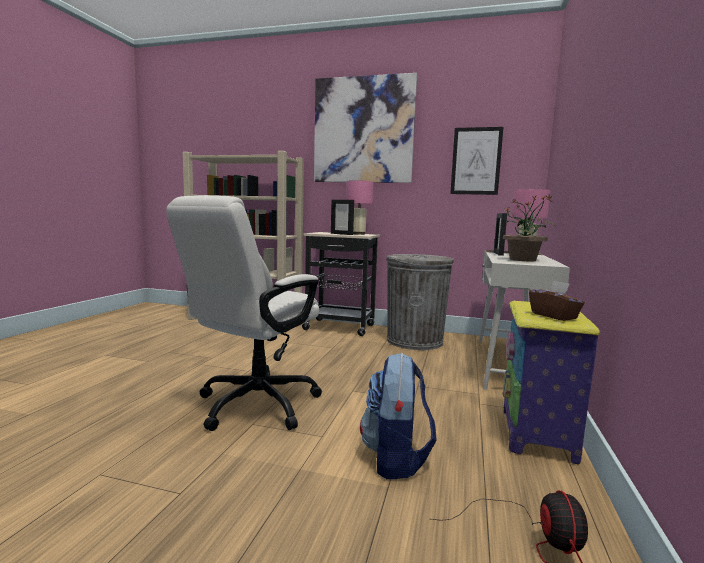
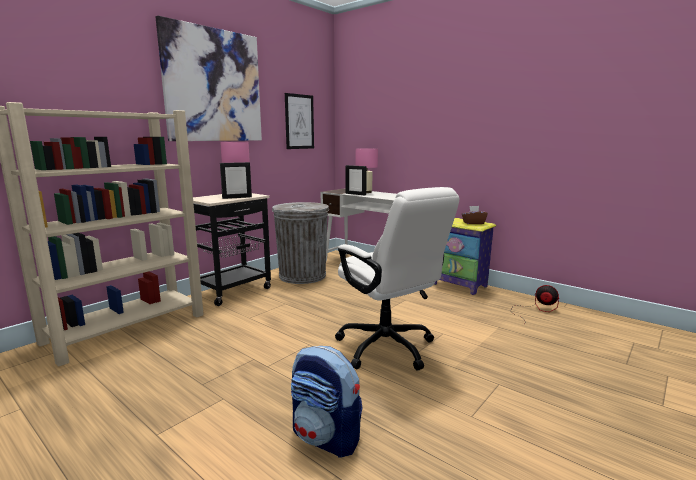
camera: 65 degrees left, 5 degrees up
(396, 458) = (473, 319): backpack -> backpack (326, 437)
(523, 260) = (393, 196): potted plant -> none

